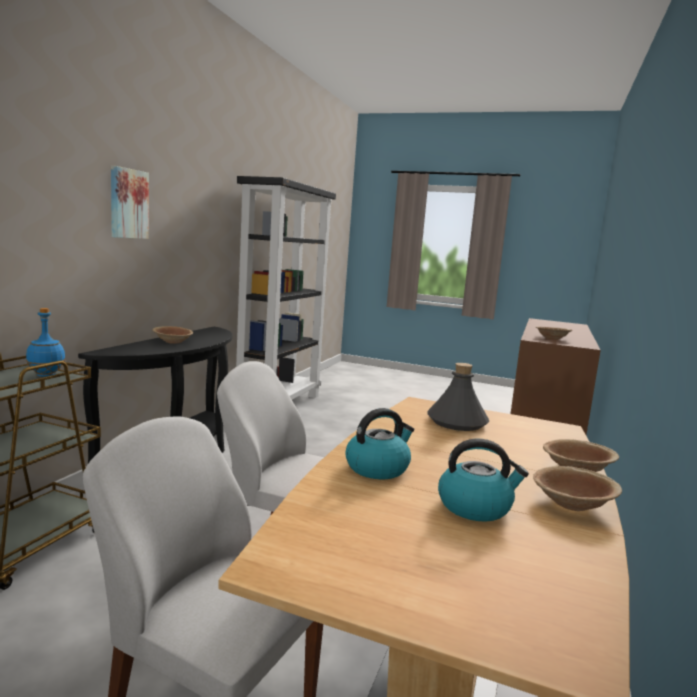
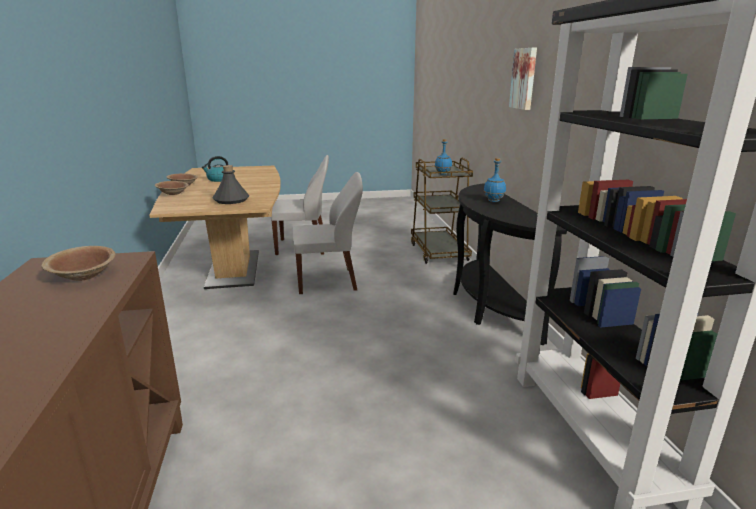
camera: 150 degrees right, 10 degrees up
(172, 342) = (494, 201): brown bowl -> blue bottle
(377, 468) = (257, 181): kettle -> none

